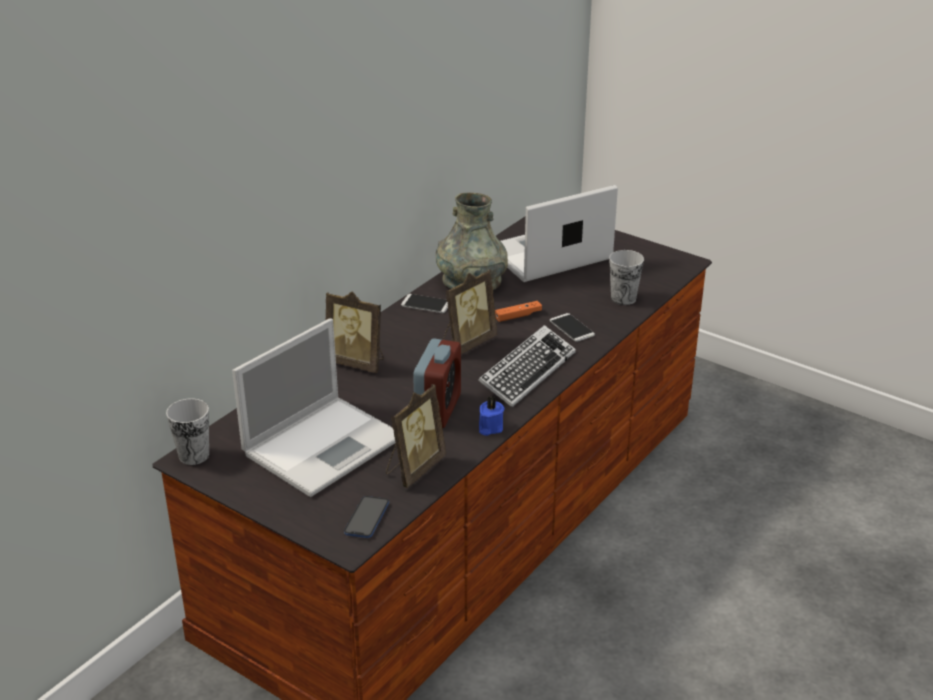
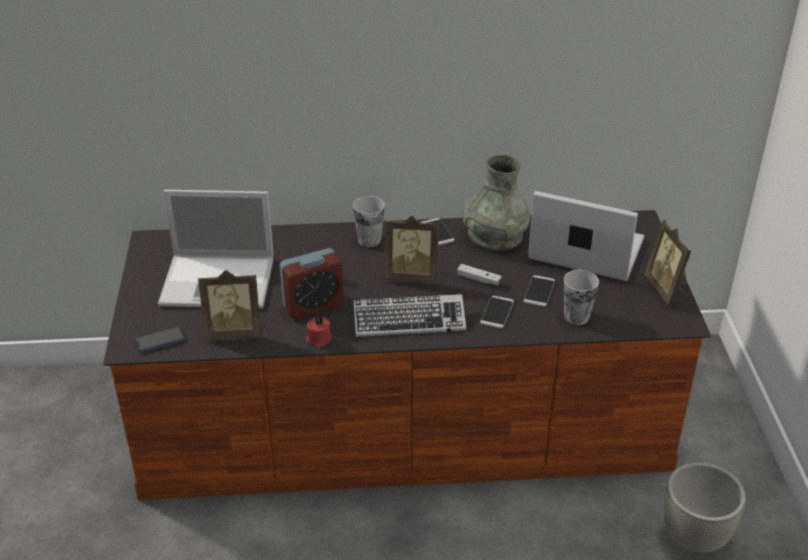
camera: 50 degrees right, 5 degrees up
(194, 455) = (155, 240): cup -> cup (369, 240)
(357, 362) = (327, 243): picture frame -> picture frame (667, 290)
(489, 428) = (318, 339): blue candle -> red candle
(518, 316) = (479, 279): orange game controller -> white game controller
(571, 298) = (539, 291): none -> phone
(758, 444) = (695, 536): none -> grey planter

